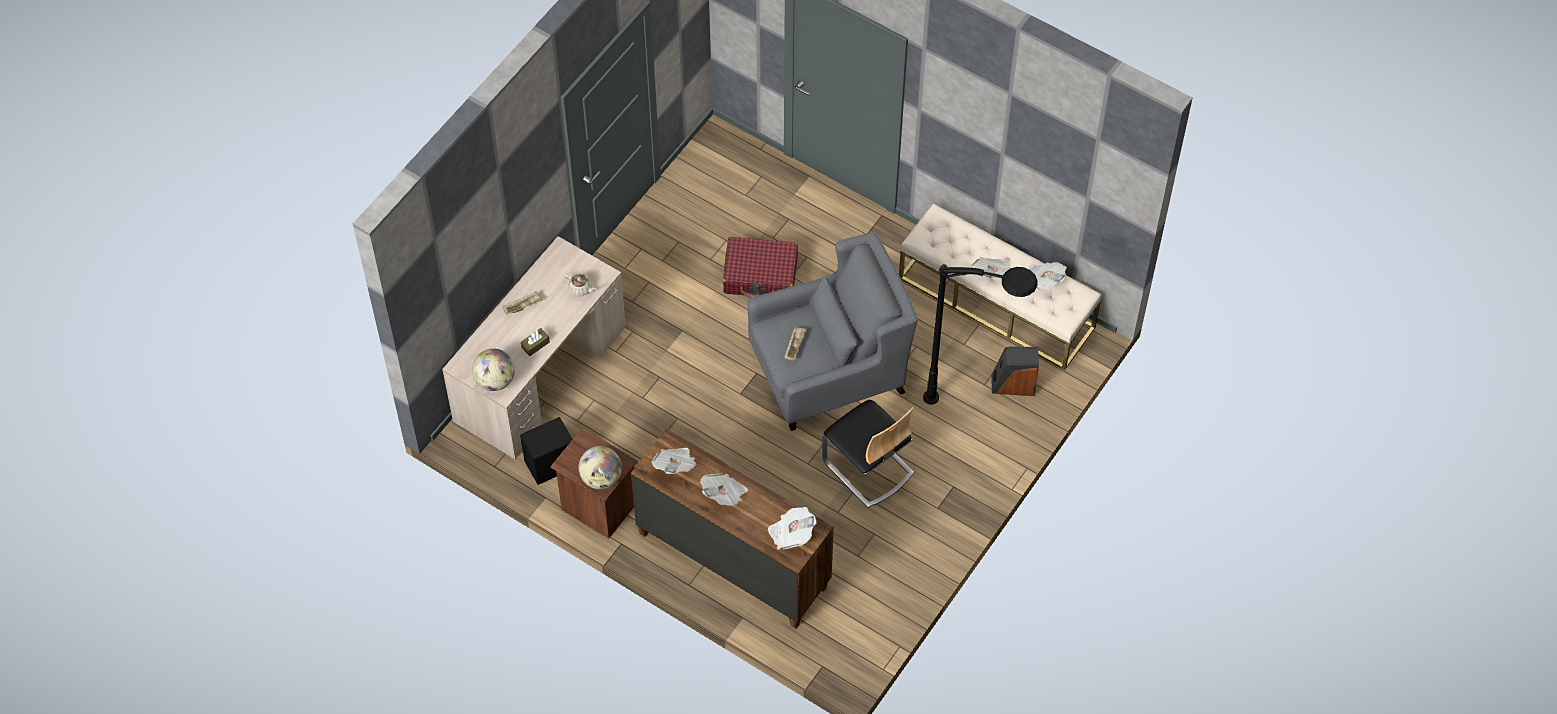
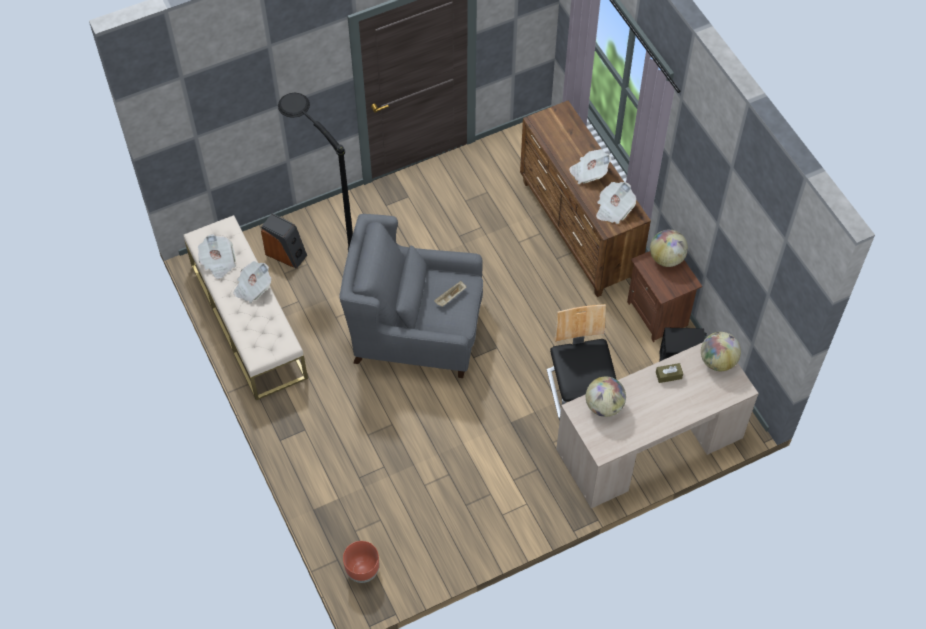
camera: 150 degrees left, 0 degrees up
(523, 306) = (662, 414): beige tray -> none
(580, 289) = (604, 406): beige teapot -> globe
(733, 150) = (362, 571): none -> brown planter
(761, 275) = (416, 437): red suitcase -> none
(791, 534) = (556, 126): newspaper -> none
(868, 468) = (437, 246): chair -> chair (580, 391)

